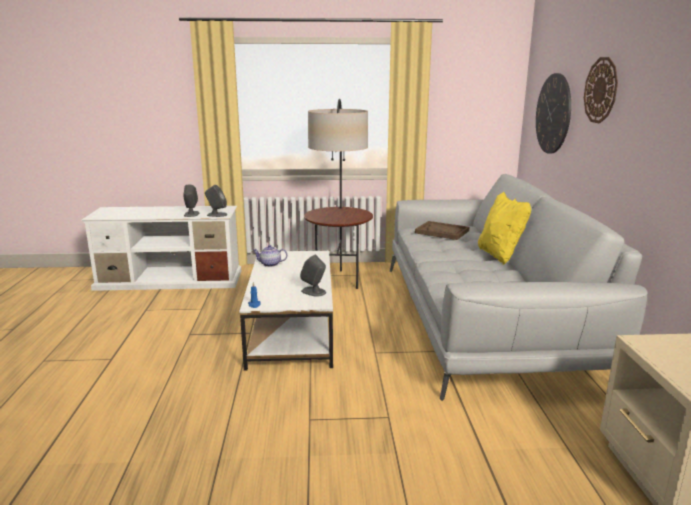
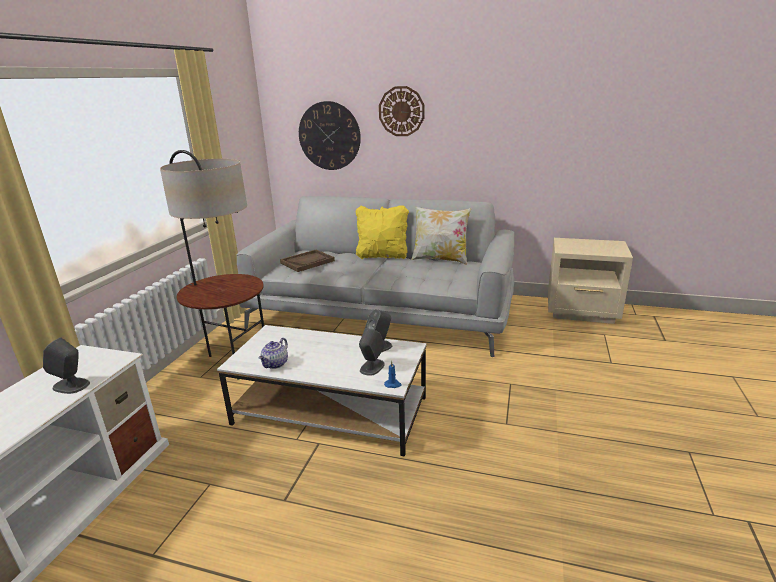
camera: 70 degrees left, 5 degrees up
(216, 215) = (111, 363): grey speaker -> grey speaker (372, 367)
(525, 281) = (440, 259): none -> pillow

